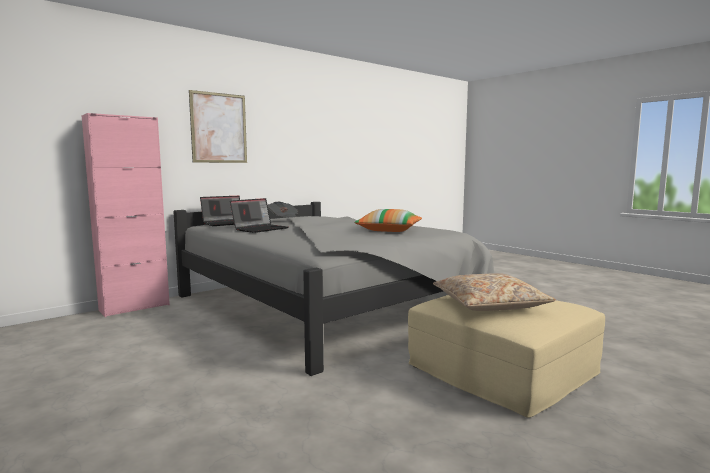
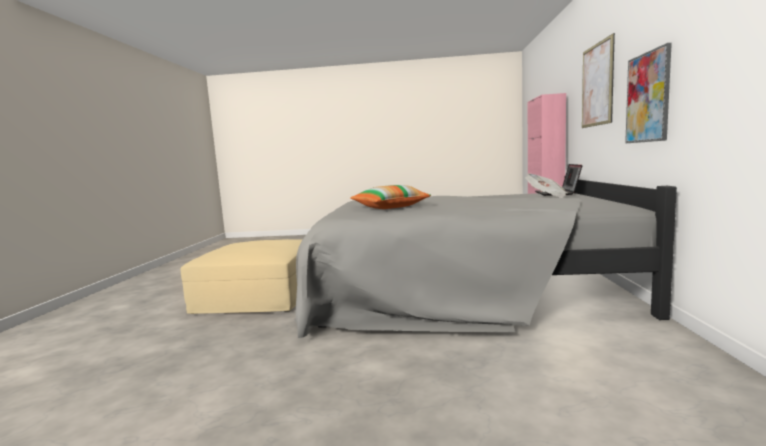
camera: 135 degrees right, 0 degrees up
(260, 229) = (495, 197): laptop -> none
(287, 152) = (648, 97): none -> picture
(489, 304) = (262, 243): beige pillow -> none

